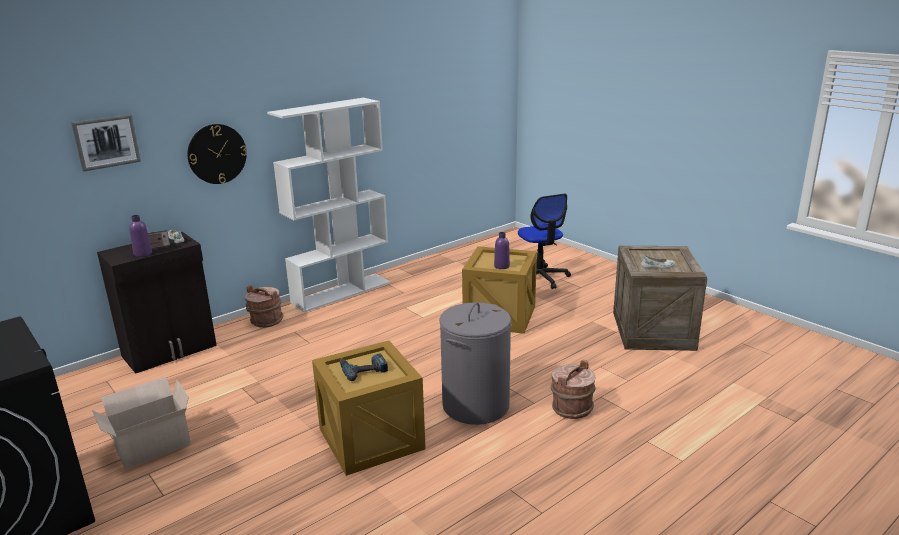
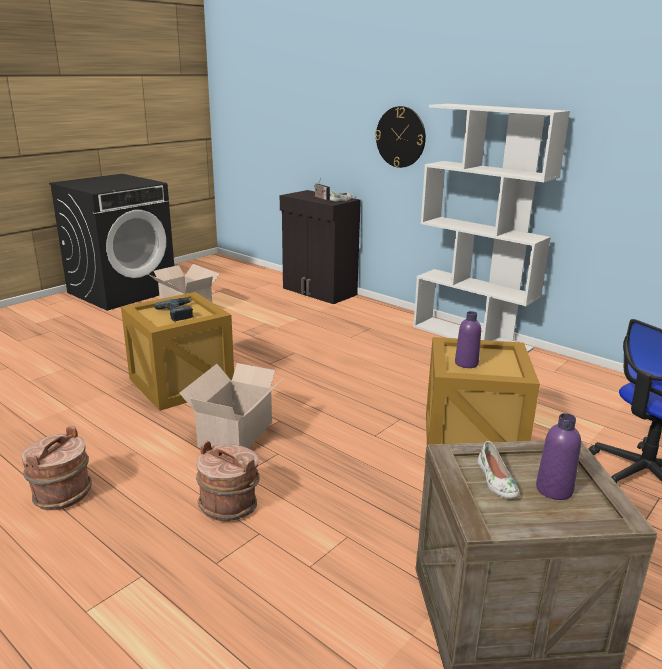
camera: 80 degrees right, 0 degrees up
(106, 142) = (328, 102): picture -> none
(143, 254) = (305, 197): purple bottle -> purple bottle (554, 489)
(266, 321) = (386, 314): brown bucket -> brown bucket (61, 494)
(475, 405) = (237, 433): grey laundry basket -> cardboard box

